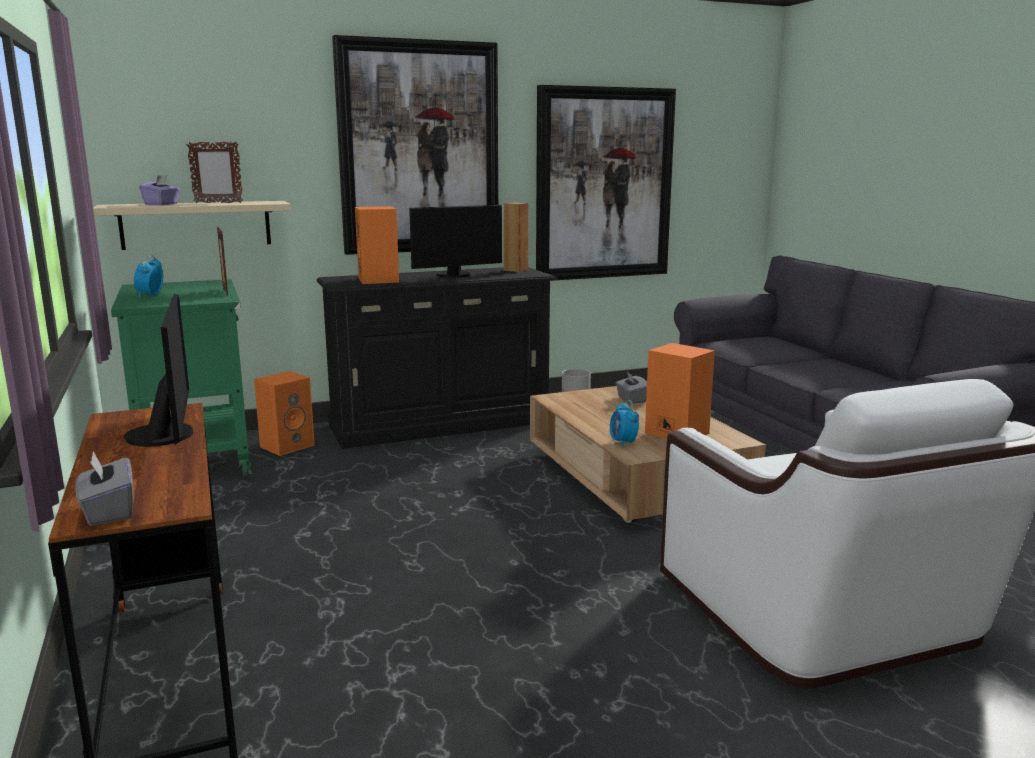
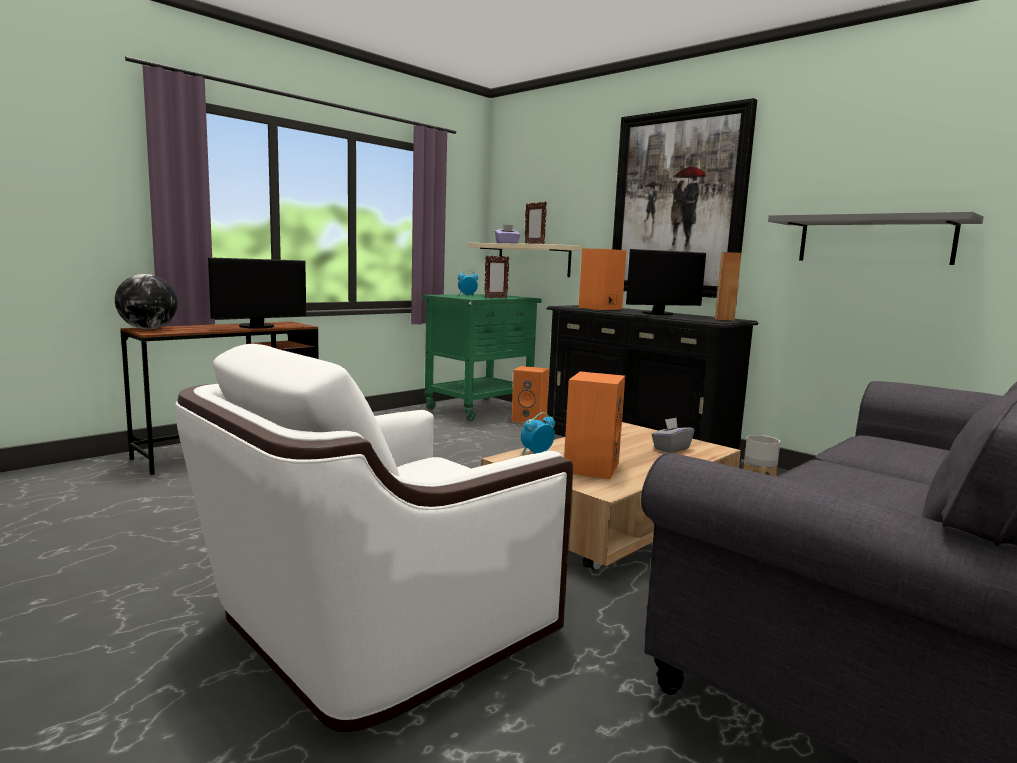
camera: 65 degrees right, 5 degrees down
(108, 512) = (148, 329): grey tissue box -> globe
(455, 275) = (659, 314): monitor -> monitor turned 60 degrees counterclockwise
(604, 184) = (874, 240): picture -> grey shelf

